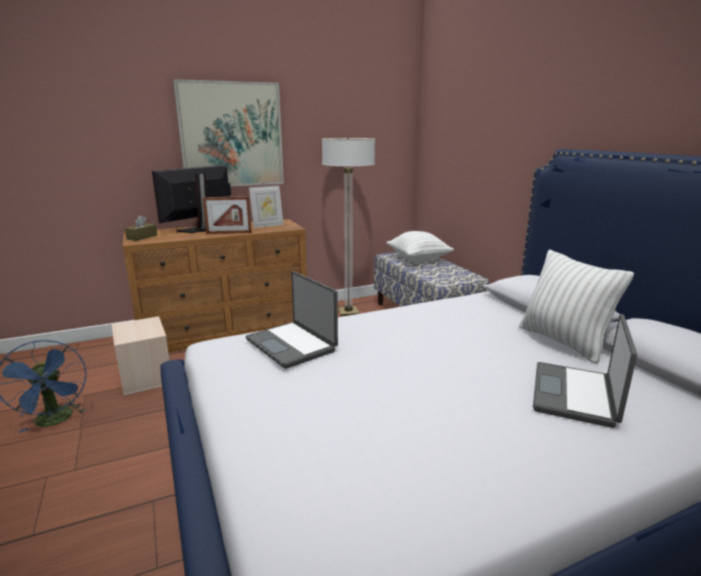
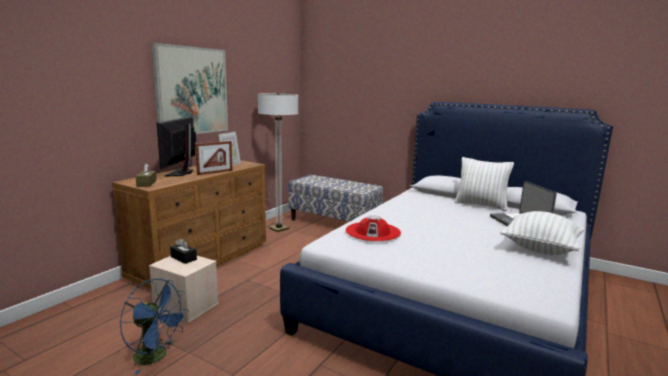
camera: 35 degrees left, 5 degrees down
(146, 324) = (183, 258): none -> black tissue box
(292, 345) = (373, 232): laptop -> red hat
(418, 259) = (323, 181): white pillow -> white pillow (540, 249)

